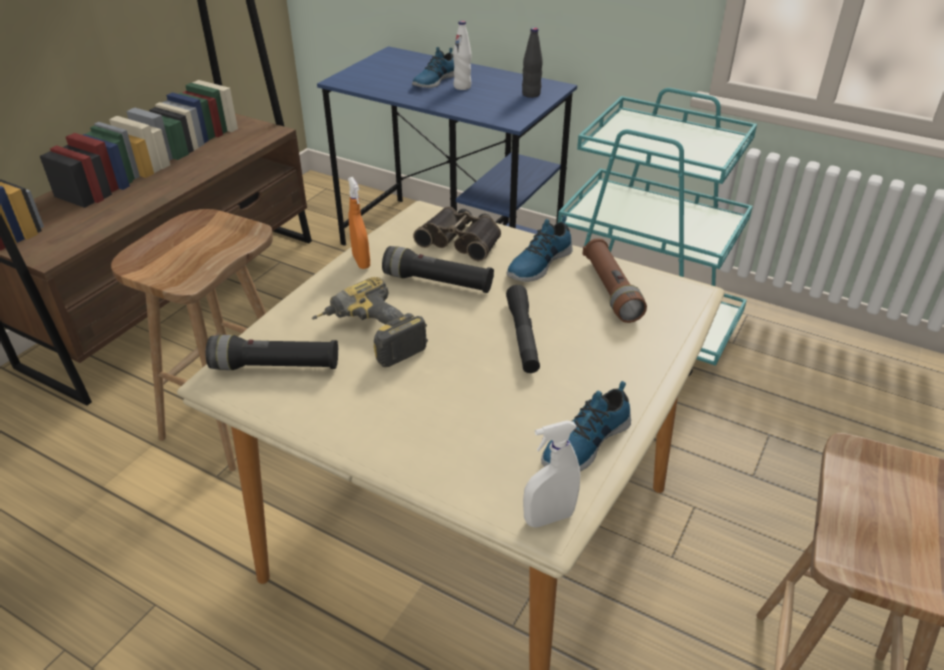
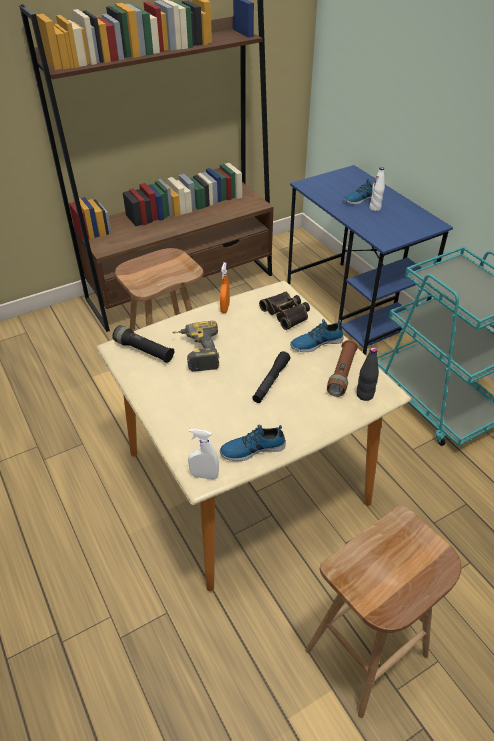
camera: 30 degrees right, 5 degrees up
(438, 282) = (253, 334): black flashlight -> none
(531, 94) = (414, 226): black bottle -> black bottle (364, 395)

